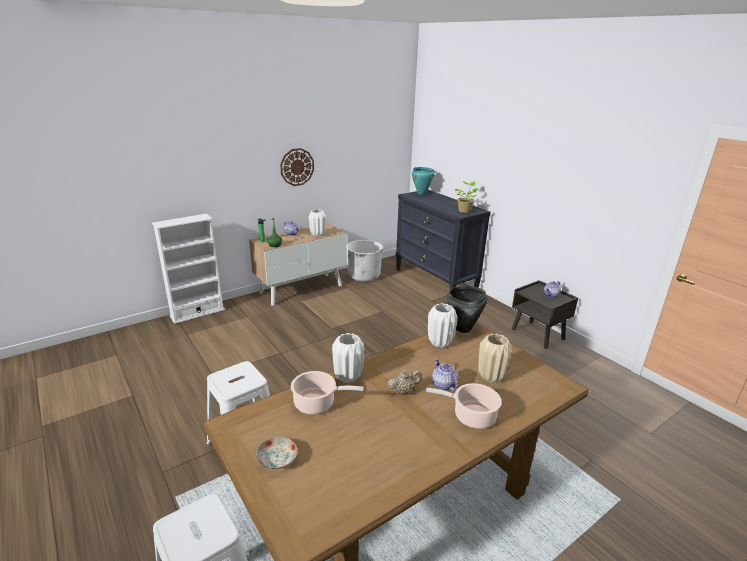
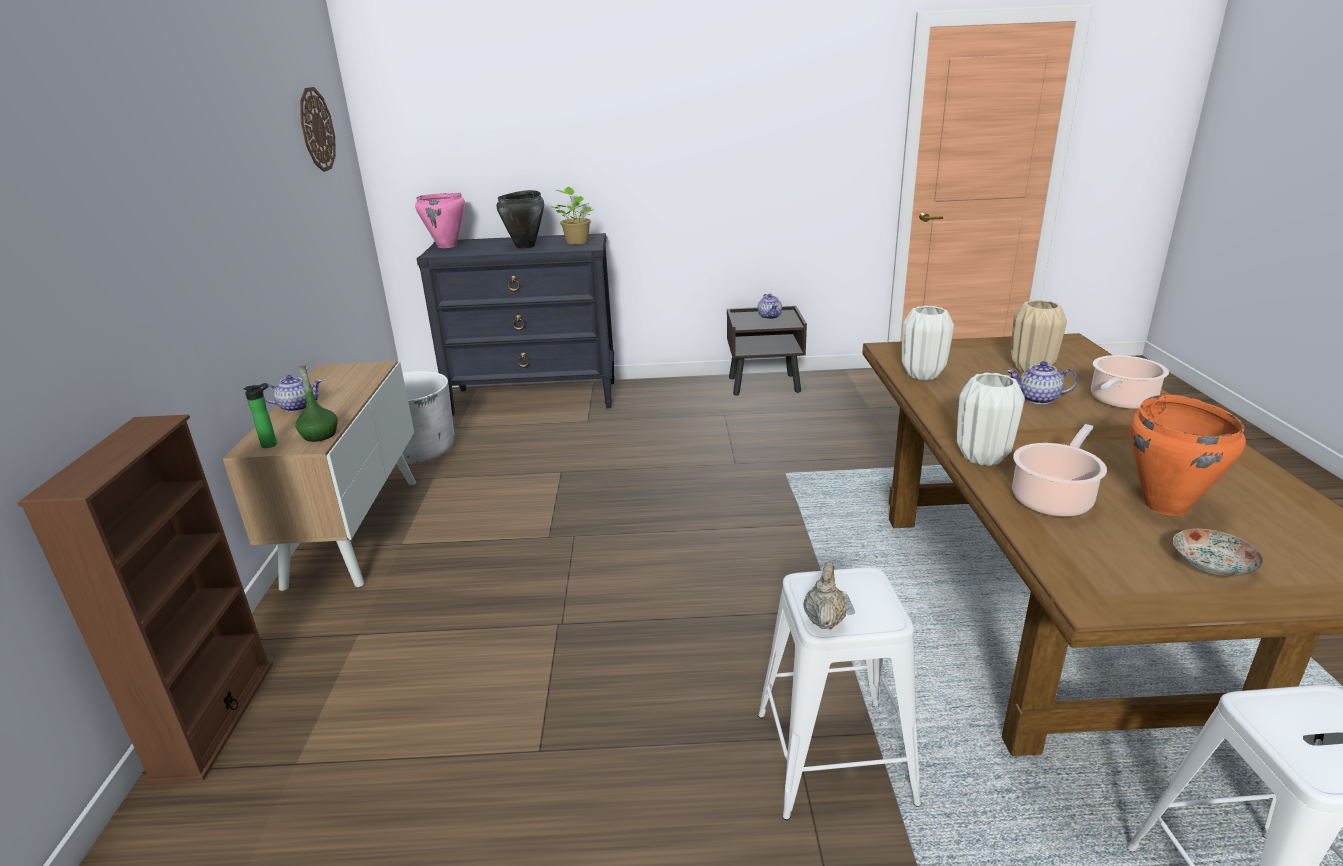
camera: 55 degrees left, 0 degrees up
(197, 313) = (215, 719): white bookcase -> brown bookcase
(297, 167) = (241, 237): wall clock -> wall clock (316, 129)
(317, 234) = (354, 384): white vase -> none
(334, 441) = (1165, 505): none -> orange cooking pot
(404, 391) = (1042, 427): beige teapot -> beige teapot (824, 619)
(421, 193) = (447, 246): turquoise cooking pot -> pink cooking pot
(463, 329) = (894, 353): black cooking pot -> black cooking pot (525, 246)

